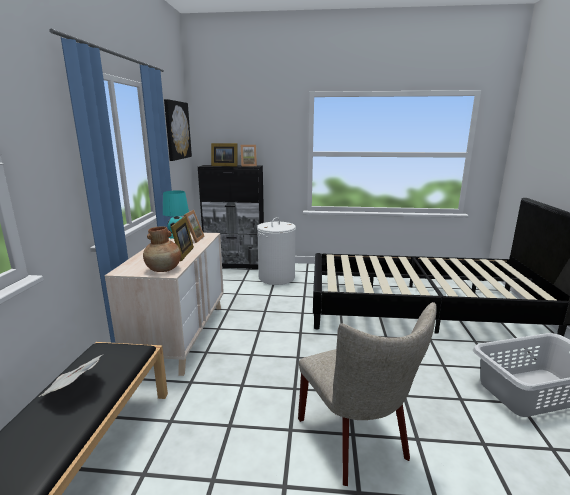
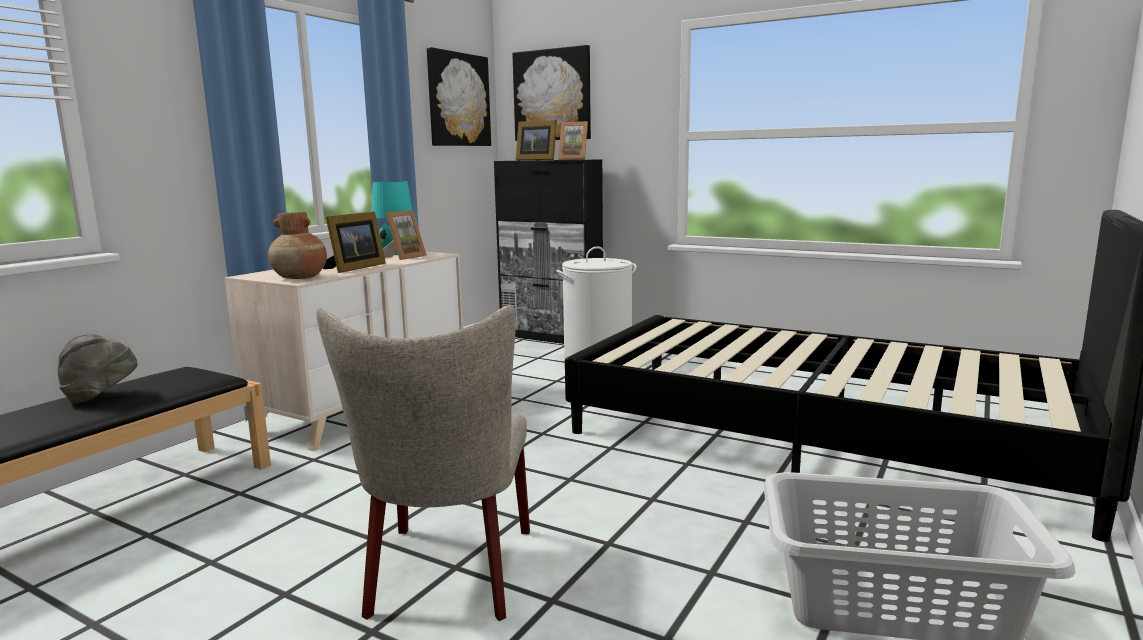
camera: 25 degrees right, 5 degrees down
(74, 388) = (101, 397): newspaper -> grey hat
(229, 127) = (552, 95): none -> picture

